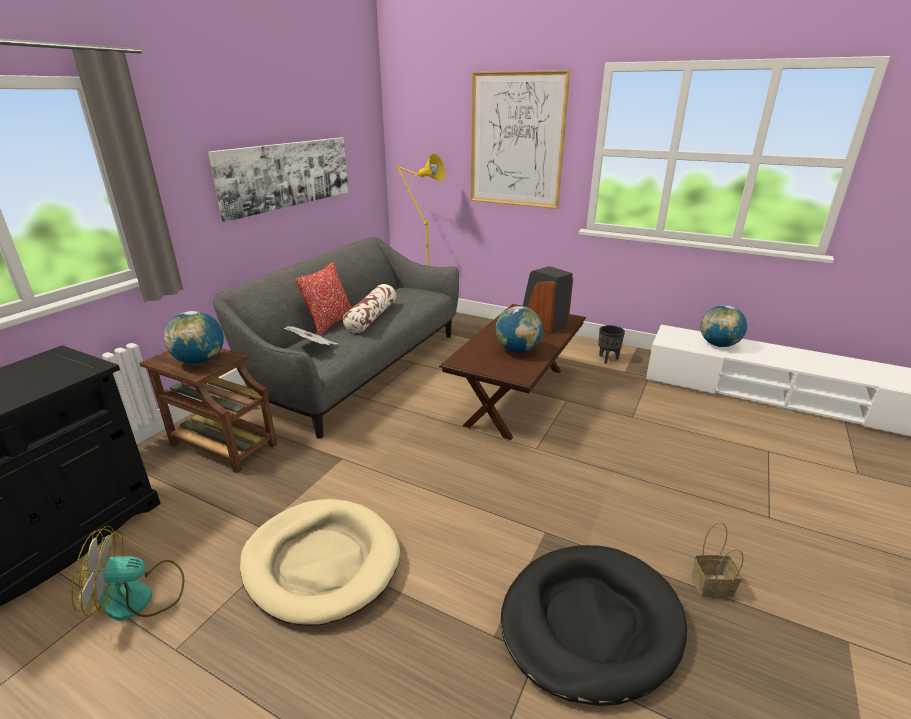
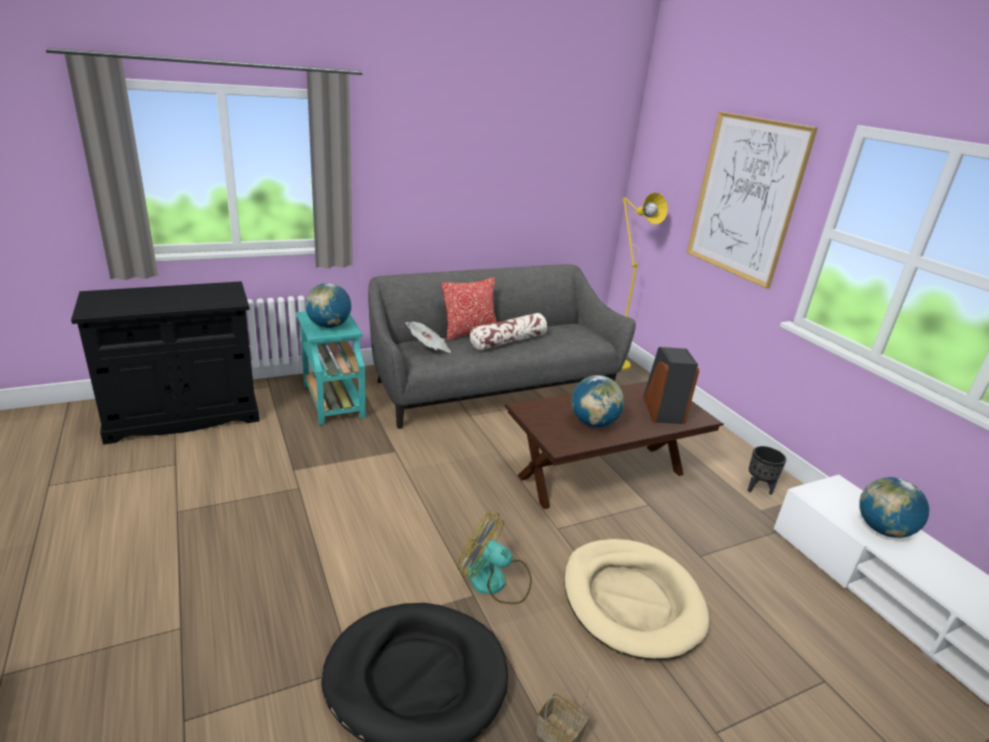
camera: 35 degrees right, 0 degrees up
(139, 597) = (192, 471): fan -> fan (495, 581)
(221, 444) = (333, 400): brown side table -> turquoise side table
(287, 174) = (490, 186): picture -> none
(321, 562) = (300, 513): beige dog bed -> beige dog bed (632, 600)

